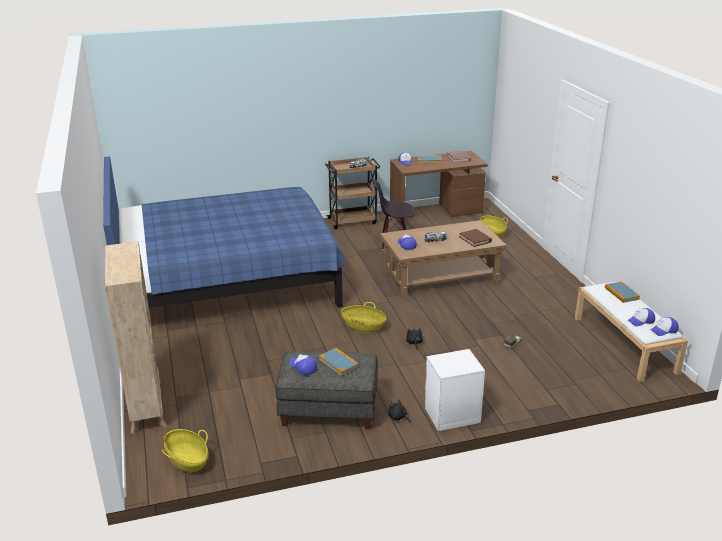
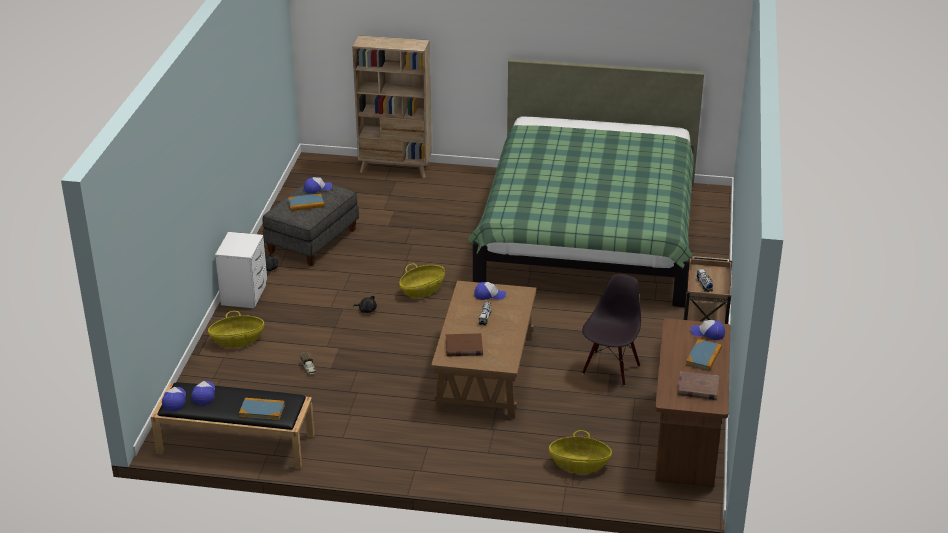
camera: 115 degrees right, 5 degrees up
(187, 460) = (313, 175): basket -> basket (237, 340)
(226, 280) = (588, 234): blue bed -> green bed
(625, 344) = (235, 443): white bench -> black bench

